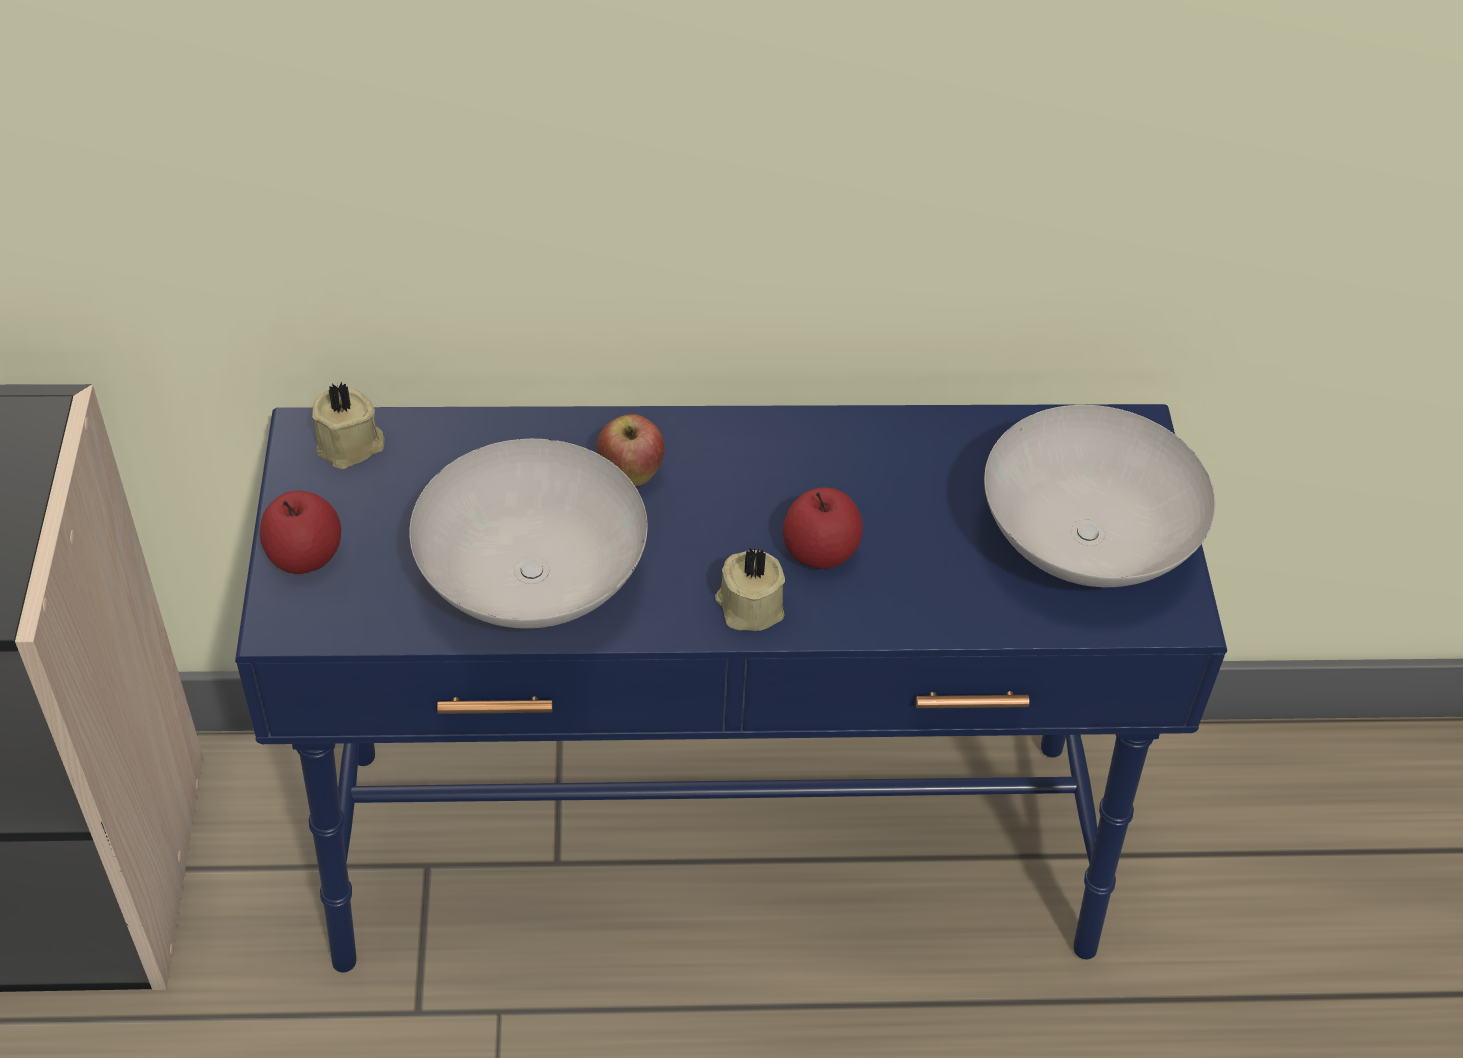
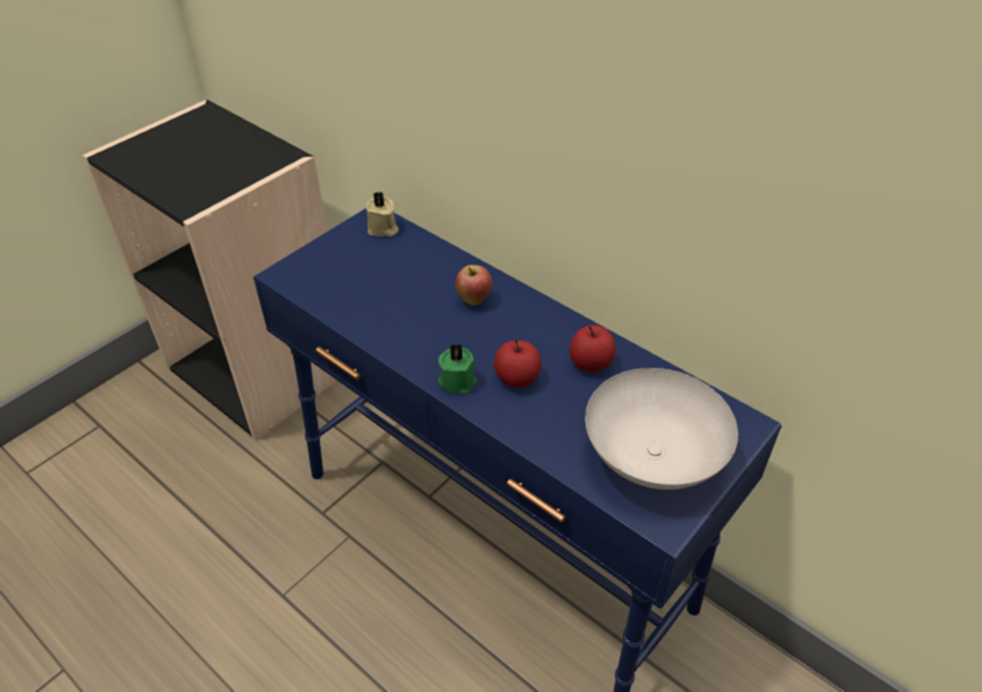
camera: 45 degrees right, 5 degrees down
(304, 556) = (318, 256): apple -> apple (590, 363)
(535, 584) = (384, 316): white bowl -> none
(749, 606) = (457, 380): beige candle -> green candle

